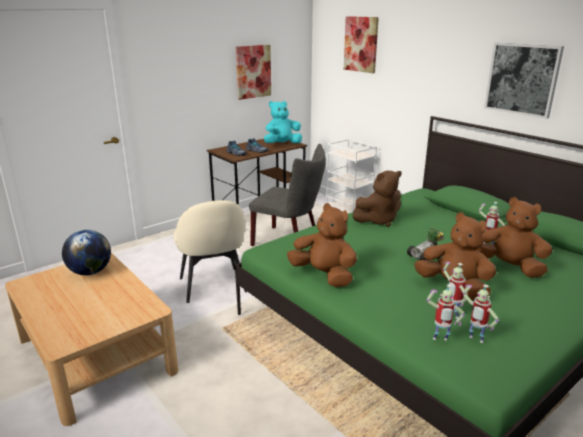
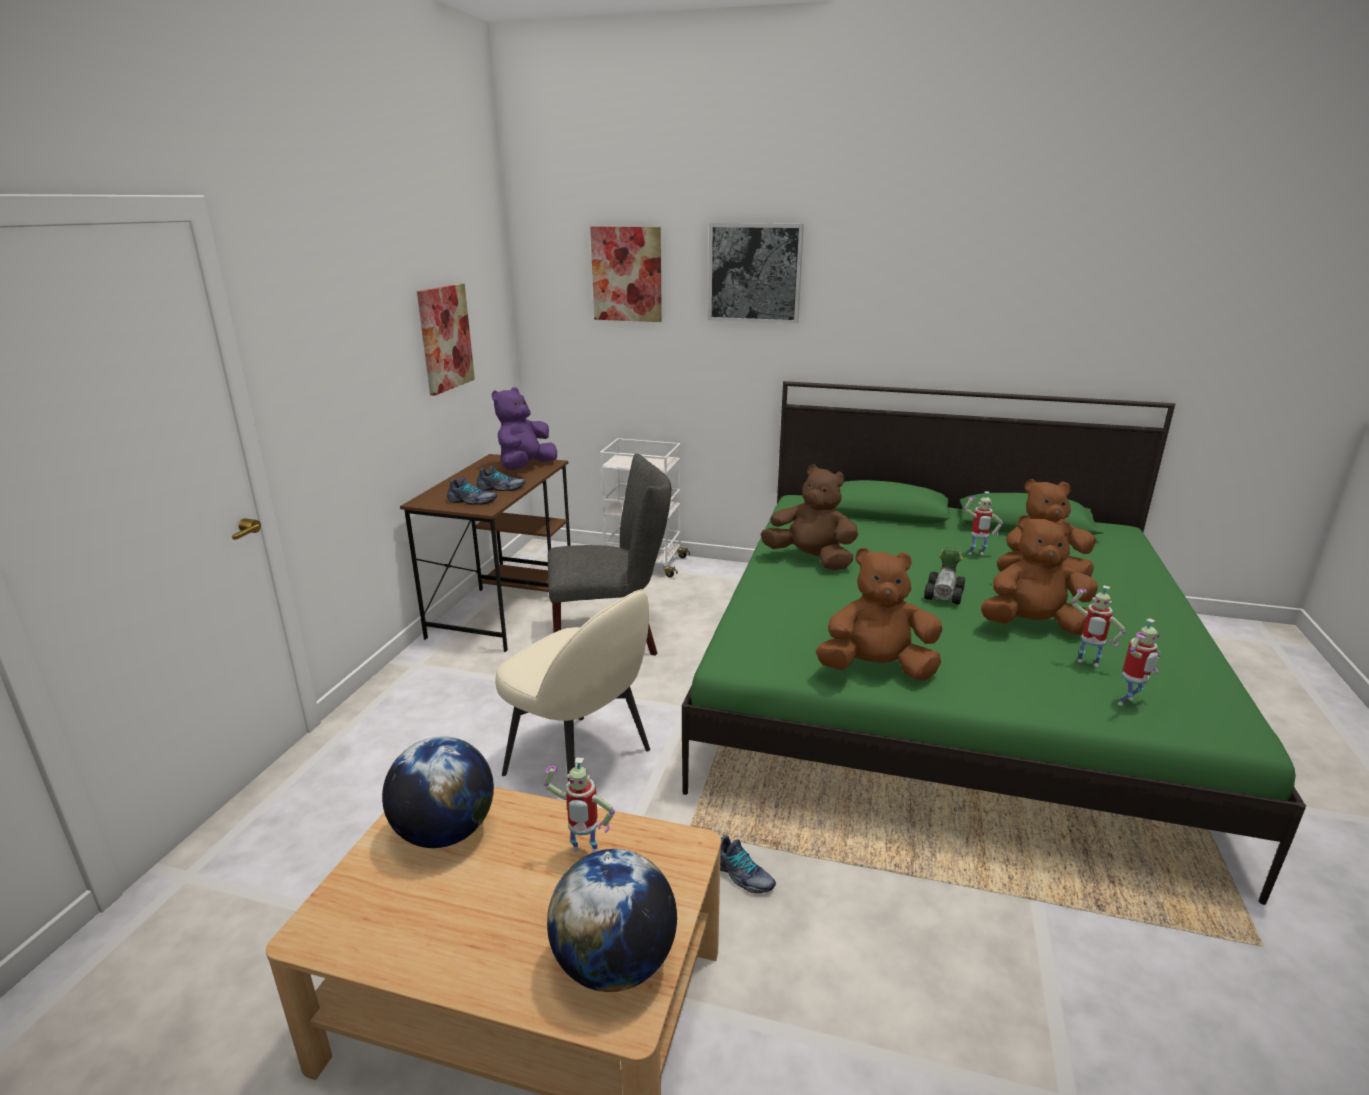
camera: 35 degrees left, 0 degrees up
(79, 332) = (614, 963): none -> globe
(220, 354) = (742, 876): none -> shoe
(282, 144) = (525, 468): turquoise plush toy -> purple plush toy
(378, 220) = (811, 559): brown plush toy -> brown plush toy turned 90 degrees counterclockwise
(475, 340) = (1153, 686): toy robot -> toy robot (584, 853)
(522, 79) = (928, 313): picture -> picture (755, 273)

